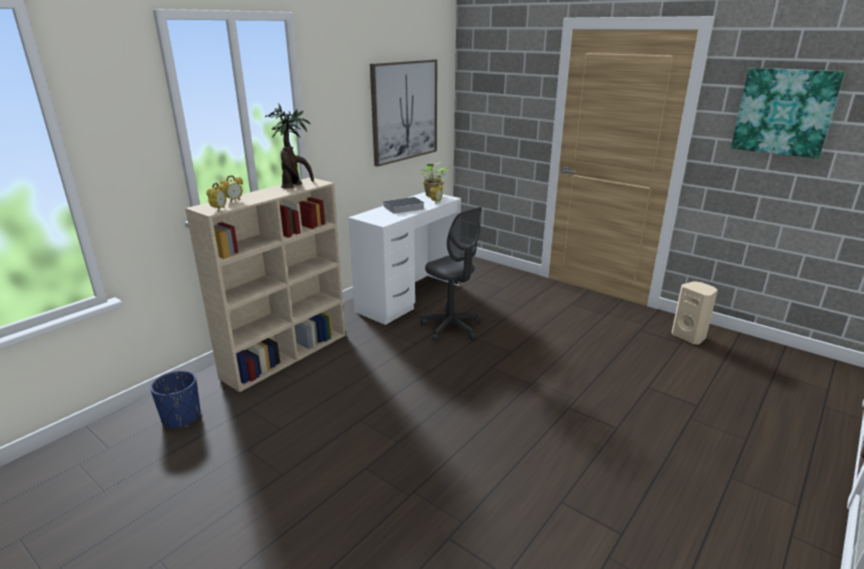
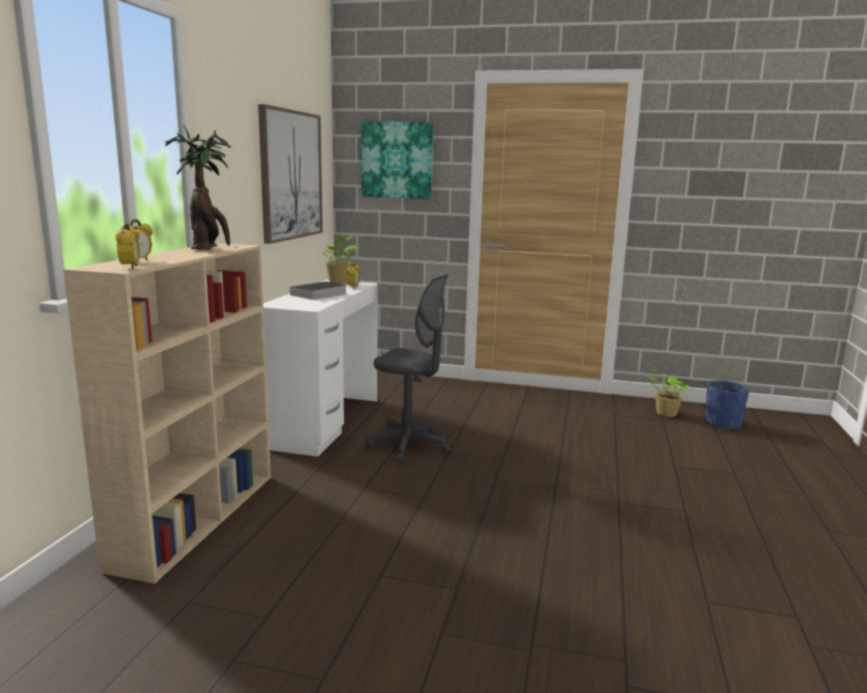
camera: 25 degrees left, 10 degrees down
(181, 417) = (70, 646): blue planter -> blue planter (722, 424)
(689, 336) = (665, 413): beige speaker -> potted plant
(784, 112) = (722, 163): picture -> picture (397, 160)

